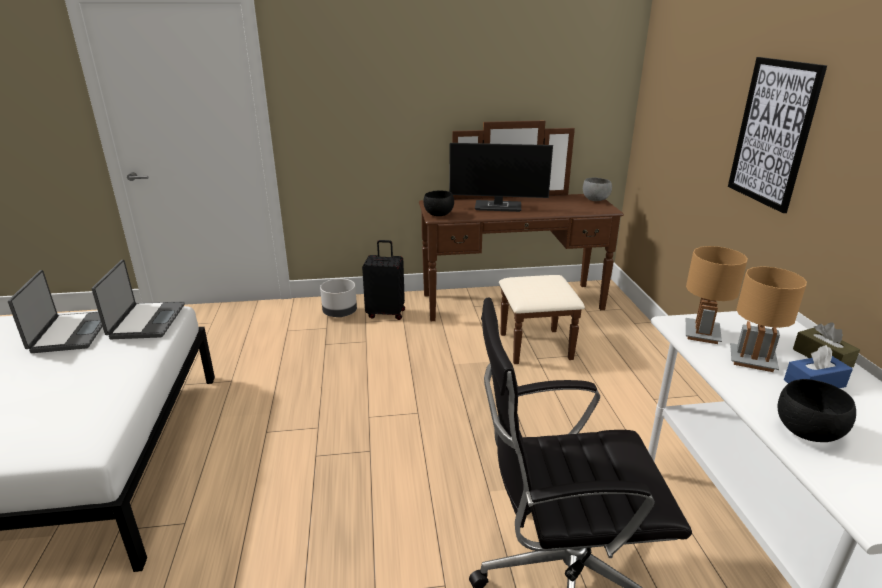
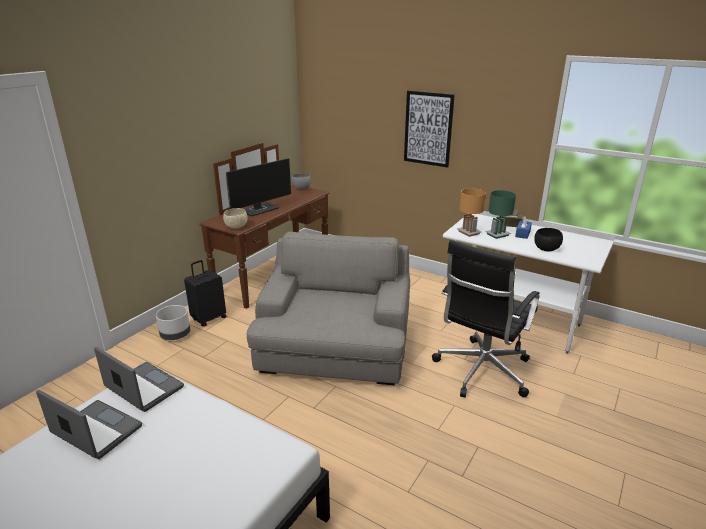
camera: 50 degrees left, 0 degrees up
(435, 413) = (335, 350): none -> grey armchair
(438, 215) = (236, 227): black bowl -> beige bowl
(752, 360) = (497, 234): brown table lamp -> green table lamp

